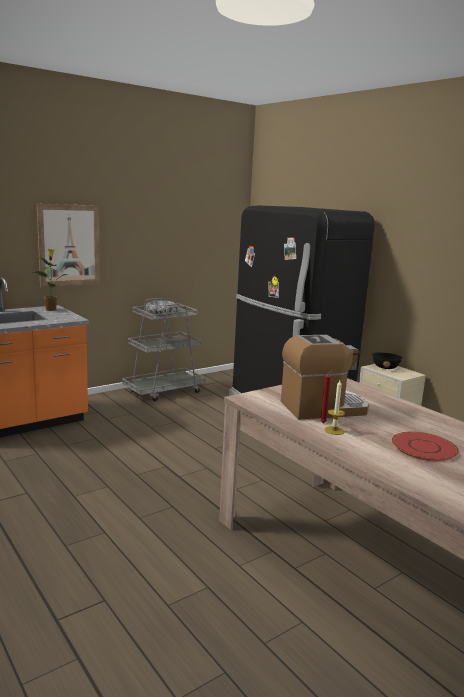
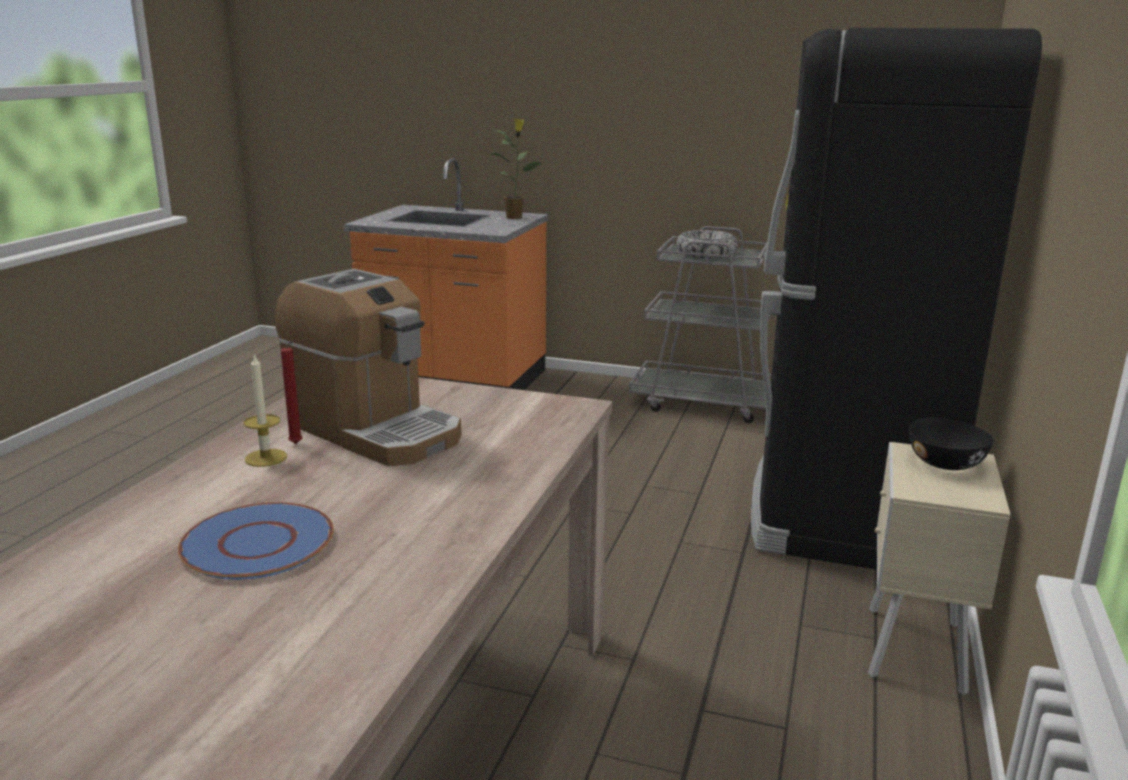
camera: 55 degrees right, 5 degrees up
(69, 245) = (572, 116): picture -> none
(424, 448) = (257, 543): red plate -> blue plate

